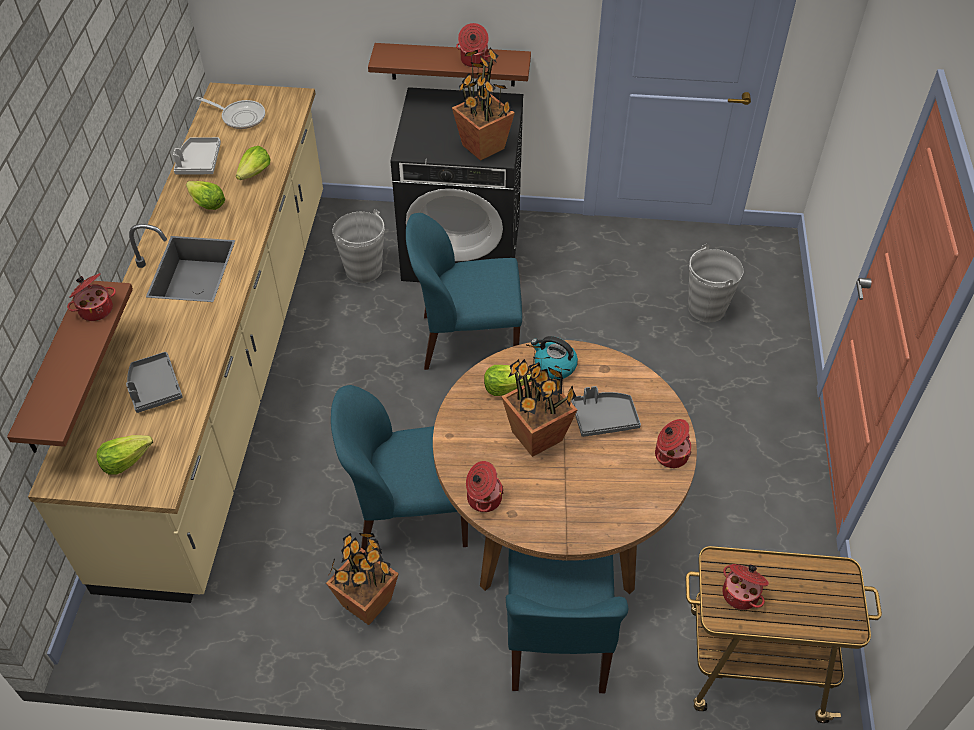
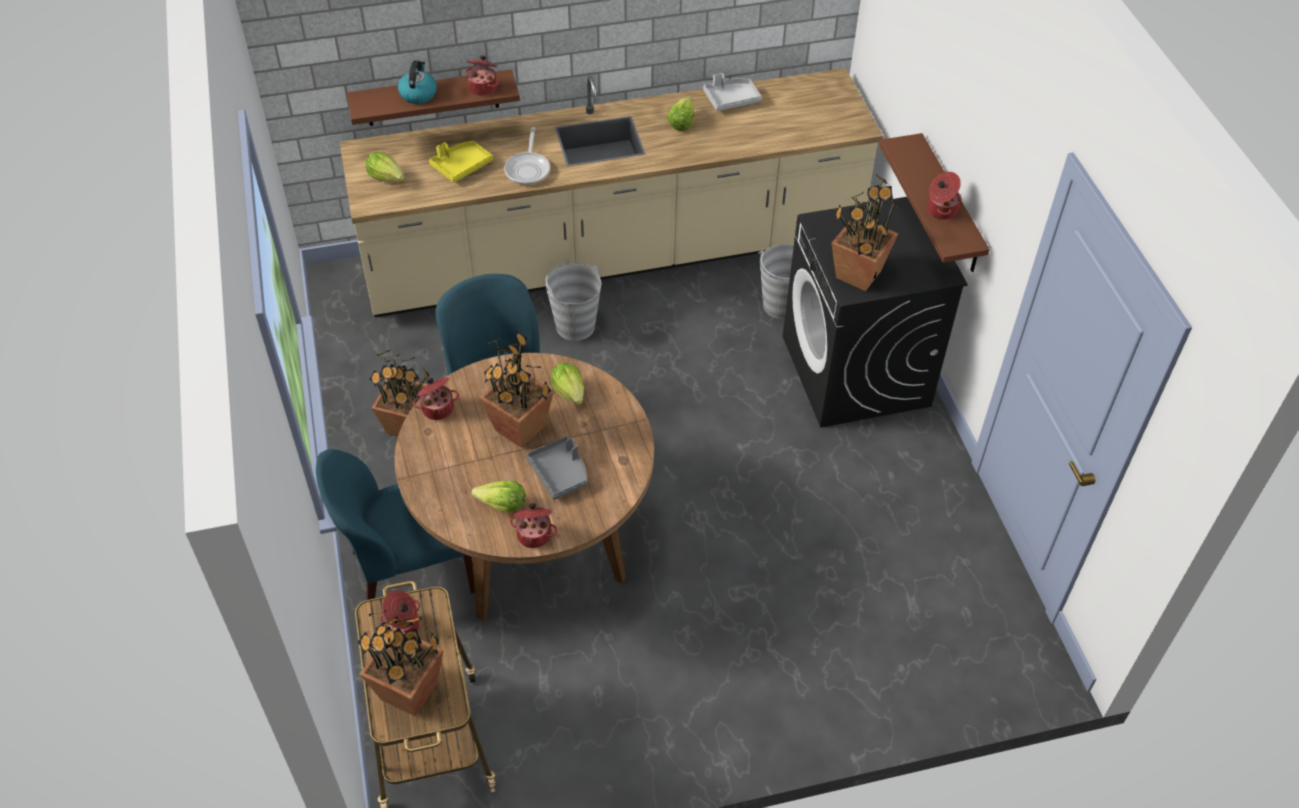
camera: 70 degrees right, 0 degrees up
(154, 388) = (461, 166): grey tray -> yellow tray
(240, 117) = (808, 103): frying pan -> frying pan (528, 169)
(255, 173) = (737, 137): lettuce -> lettuce (501, 505)
(467, 340) = (730, 411): blue chair -> none
(554, 366) = (610, 421): kettle -> kettle (418, 94)
(706, 308) = (886, 613): grey bucket -> grey bucket (575, 326)
(817, 601) = (410, 692): none -> potted plant

